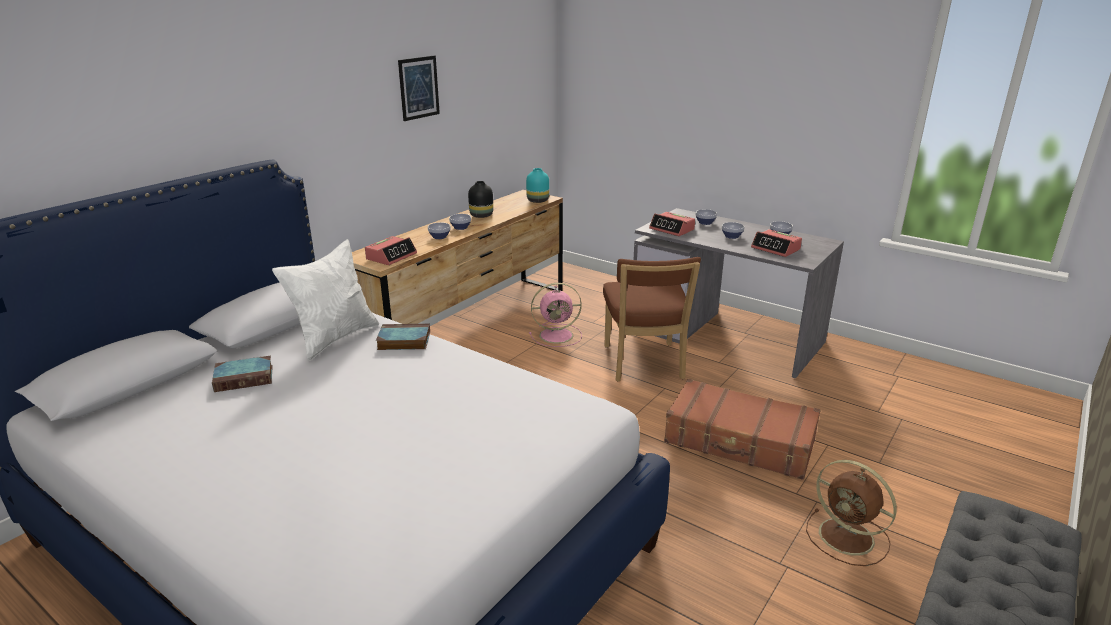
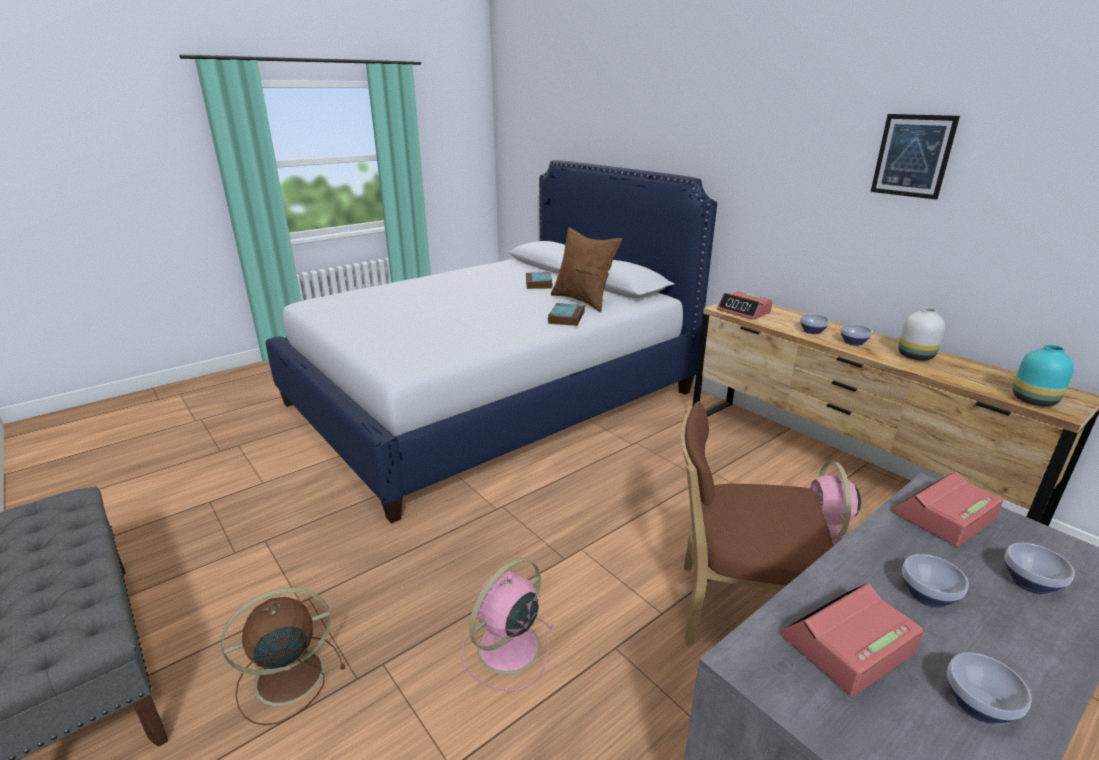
camera: 105 degrees right, 0 degrees up
(335, 338) = (583, 301): white pillow -> brown pillow
(480, 215) = (914, 356): black vase -> white vase
(739, 442) = (506, 649): brown suitcase -> pink fan

